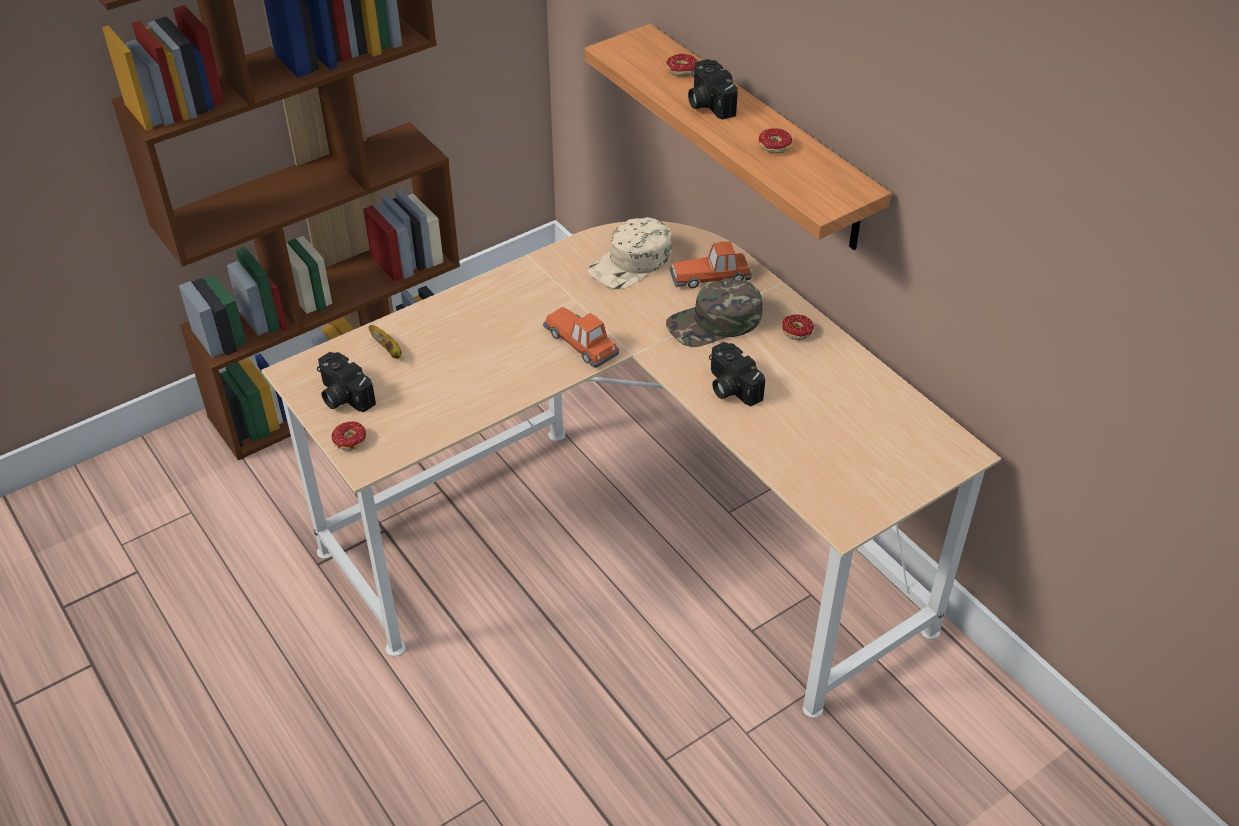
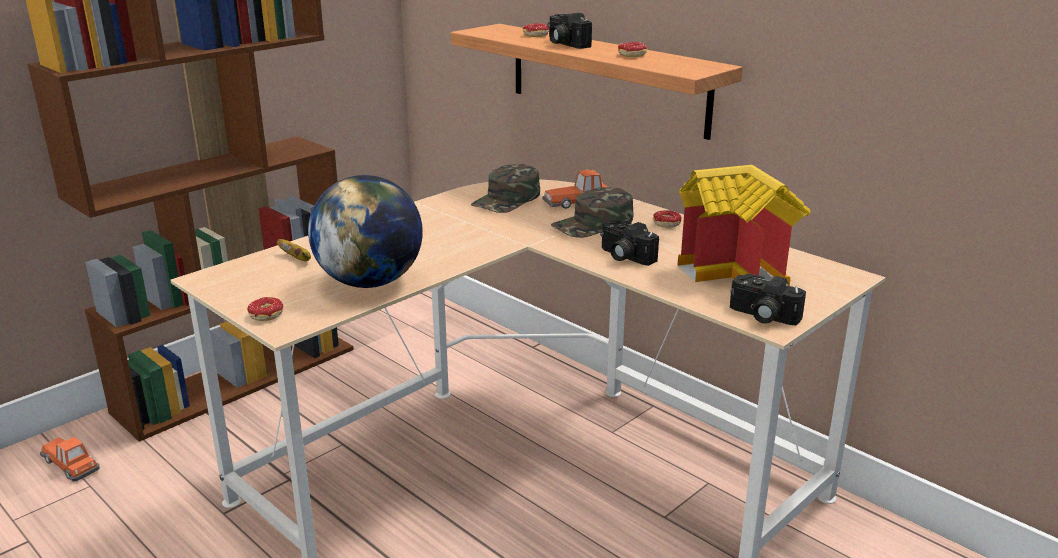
camera: 10 degrees left, 20 degrees down
(342, 396) = (254, 288): camera -> camera (762, 316)
(456, 399) = (370, 282): none -> globe
(581, 342) = (478, 242): toy car -> toy car (70, 464)
(631, 263) = (507, 199): beige cap -> green cap
(844, 430) = (739, 272): none -> toy house

